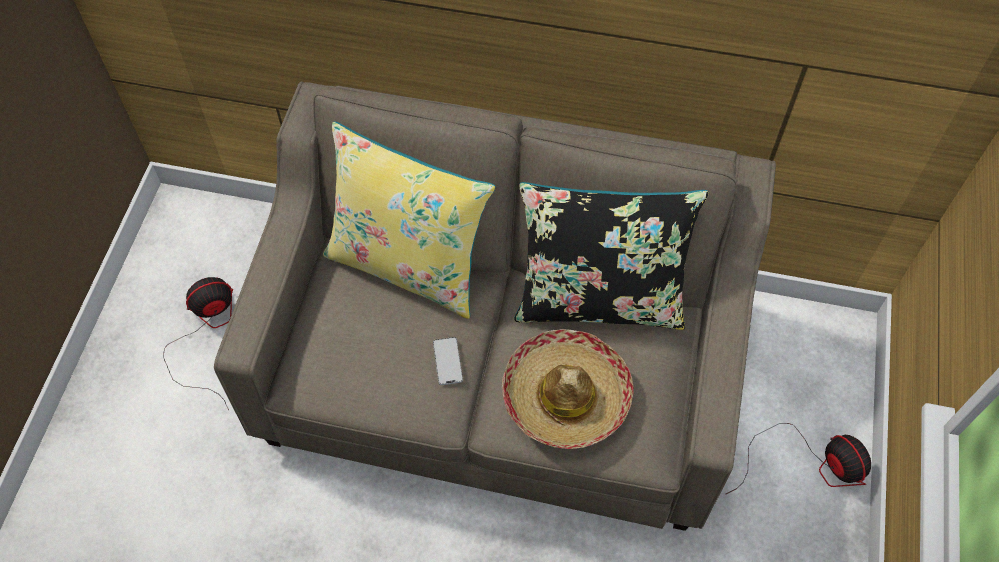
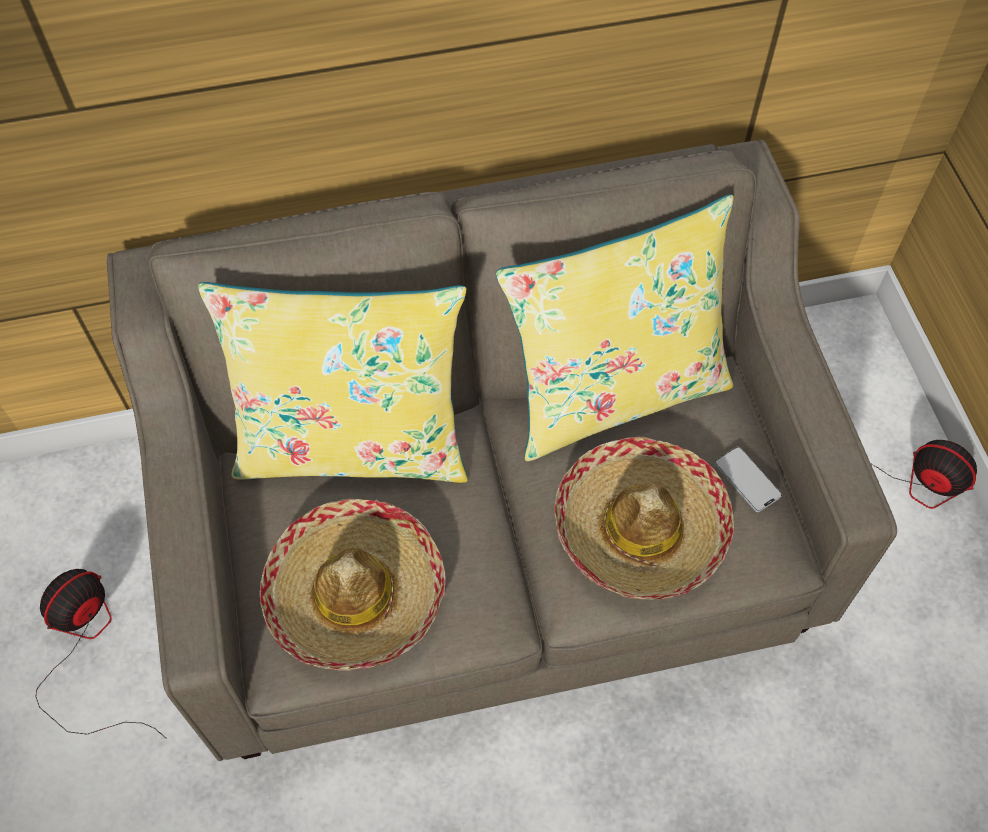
camera: 25 degrees left, 0 degrees up
(361, 359) = (355, 593): none -> hat
(447, 361) = (470, 547): phone -> phone (747, 480)
(599, 299) = (614, 392): black pillow -> yellow pillow

